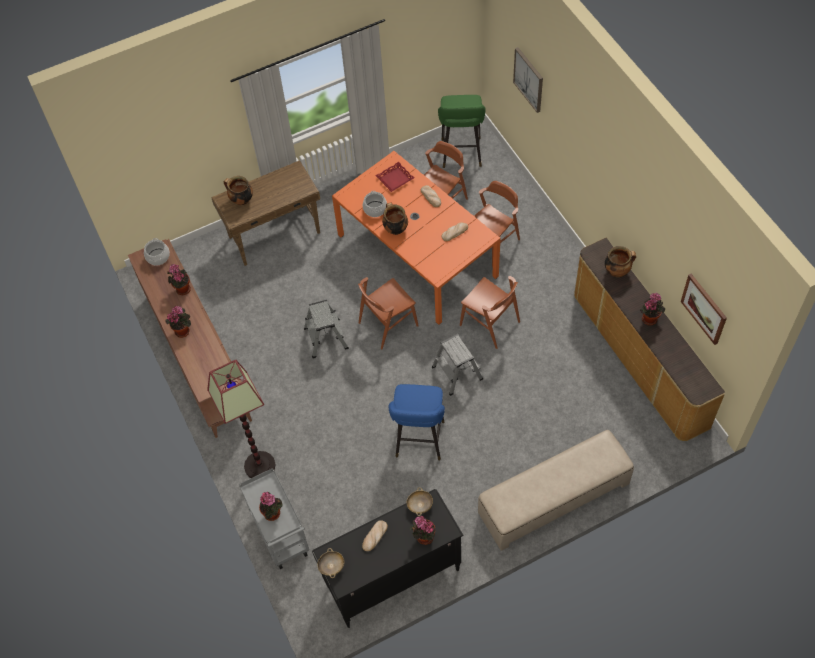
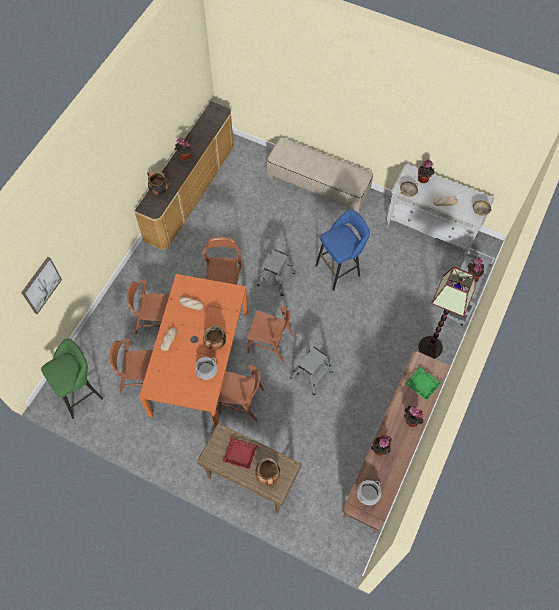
camera: 130 degrees left, 5 degrees up
(204, 365) = (423, 384): none -> green tray
(349, 267) = (241, 402): none -> brown chair
(391, 577) = (431, 231): black dresser -> white dresser
(395, 179) = (168, 376): red tray -> red tray (240, 454)
(704, 308) = (182, 97): picture -> none

